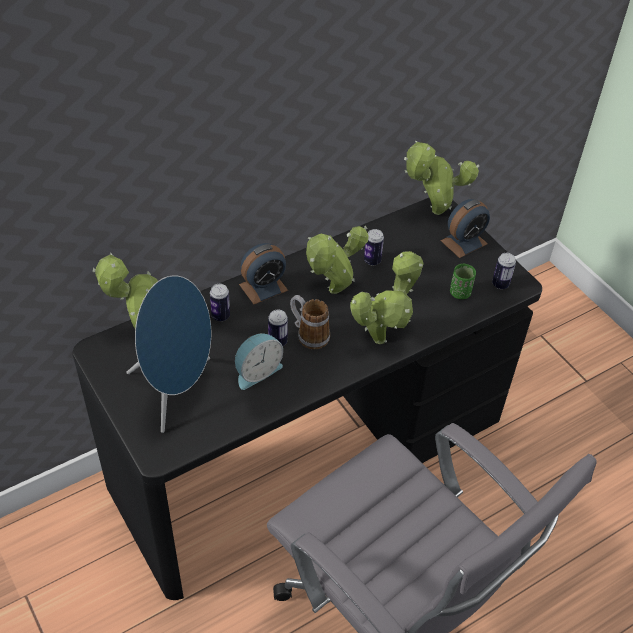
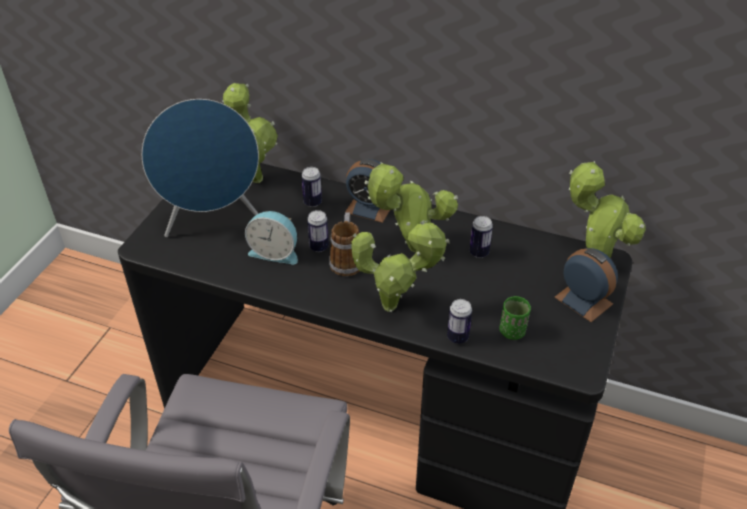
camera: 55 degrees right, 5 degrees down
(464, 242) = (583, 300): alarm clock -> alarm clock turned 150 degrees counterclockwise
(500, 284) = (561, 356): can -> can (457, 337)

